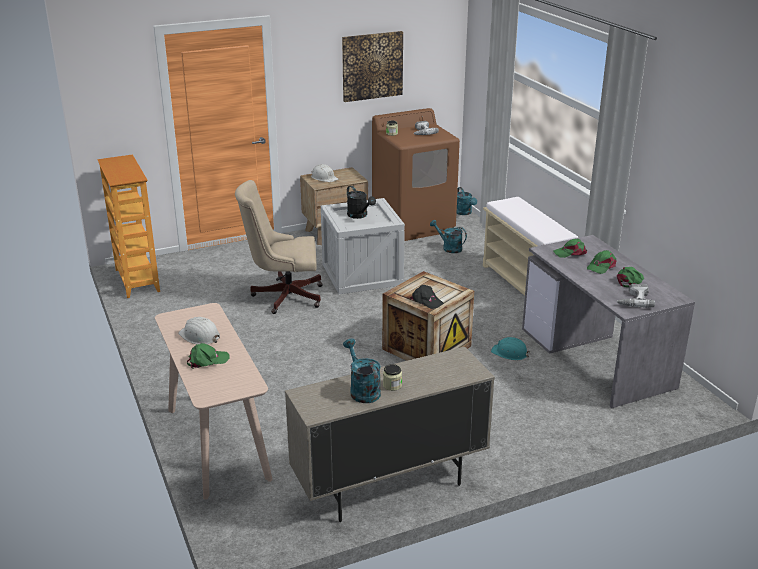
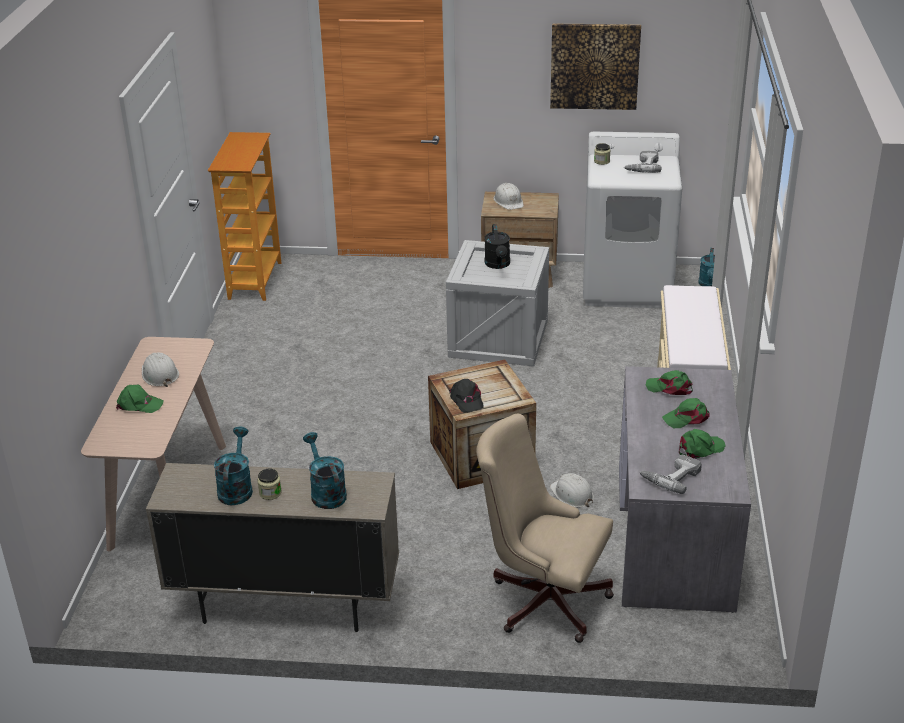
camera: 30 degrees right, 5 degrees up
(283, 296) = (386, 342): beige office chair -> beige office chair (542, 598)
(414, 224) = (627, 285): brown washing machine -> white washing machine
(449, 248) = (639, 330): turquoise watering can -> turquoise watering can (326, 492)
(510, 353) = (572, 494): turquoise hard hat -> white hard hat

